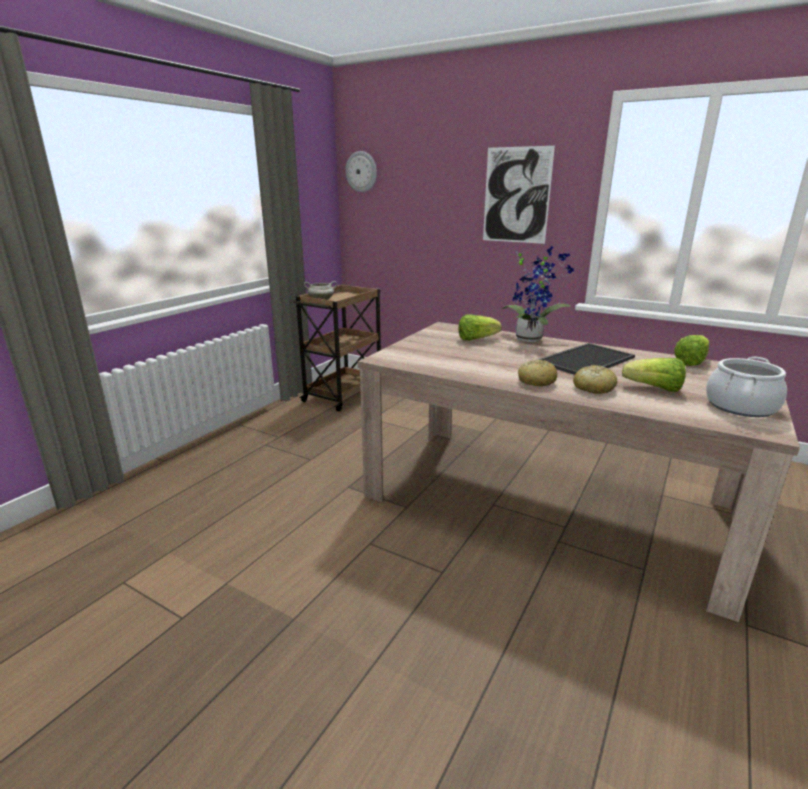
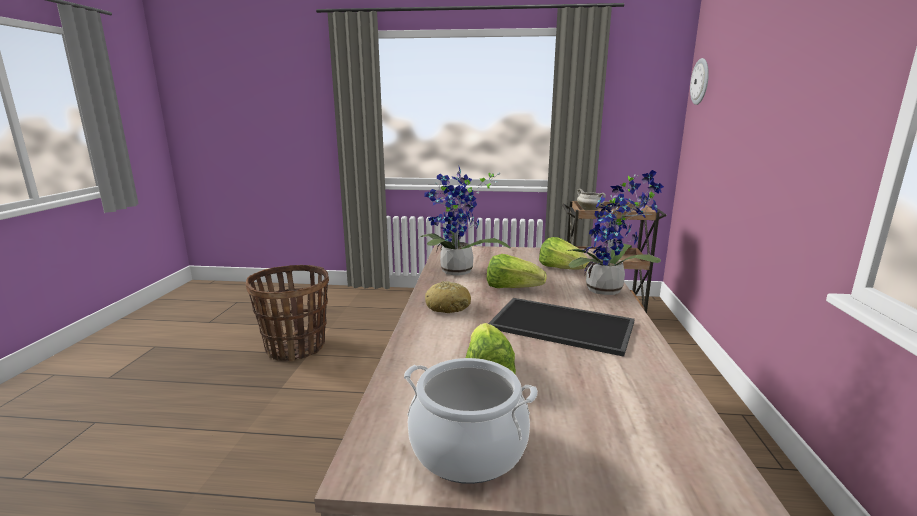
camera: 65 degrees right, 5 degrees down
(192, 593) = (296, 347): none -> basket
(456, 367) = (456, 273): none -> potted plant
(516, 195) = (806, 105): picture -> none
(593, 388) = (452, 335): bread -> none
(691, 362) = (674, 407): lettuce -> lettuce (512, 288)

